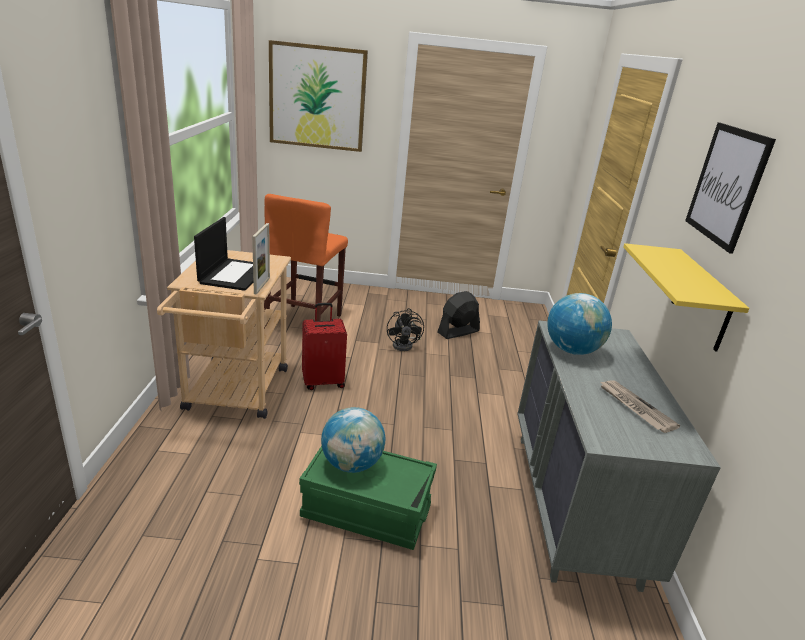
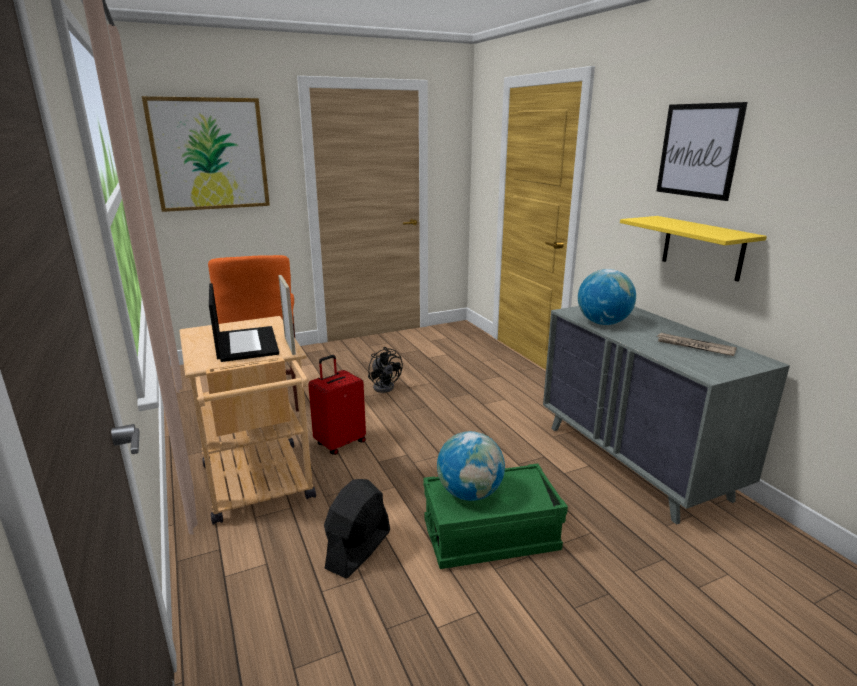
camera: 25 degrees left, 5 degrees down
(458, 332) = (419, 361): black fan -> black fan (358, 549)

